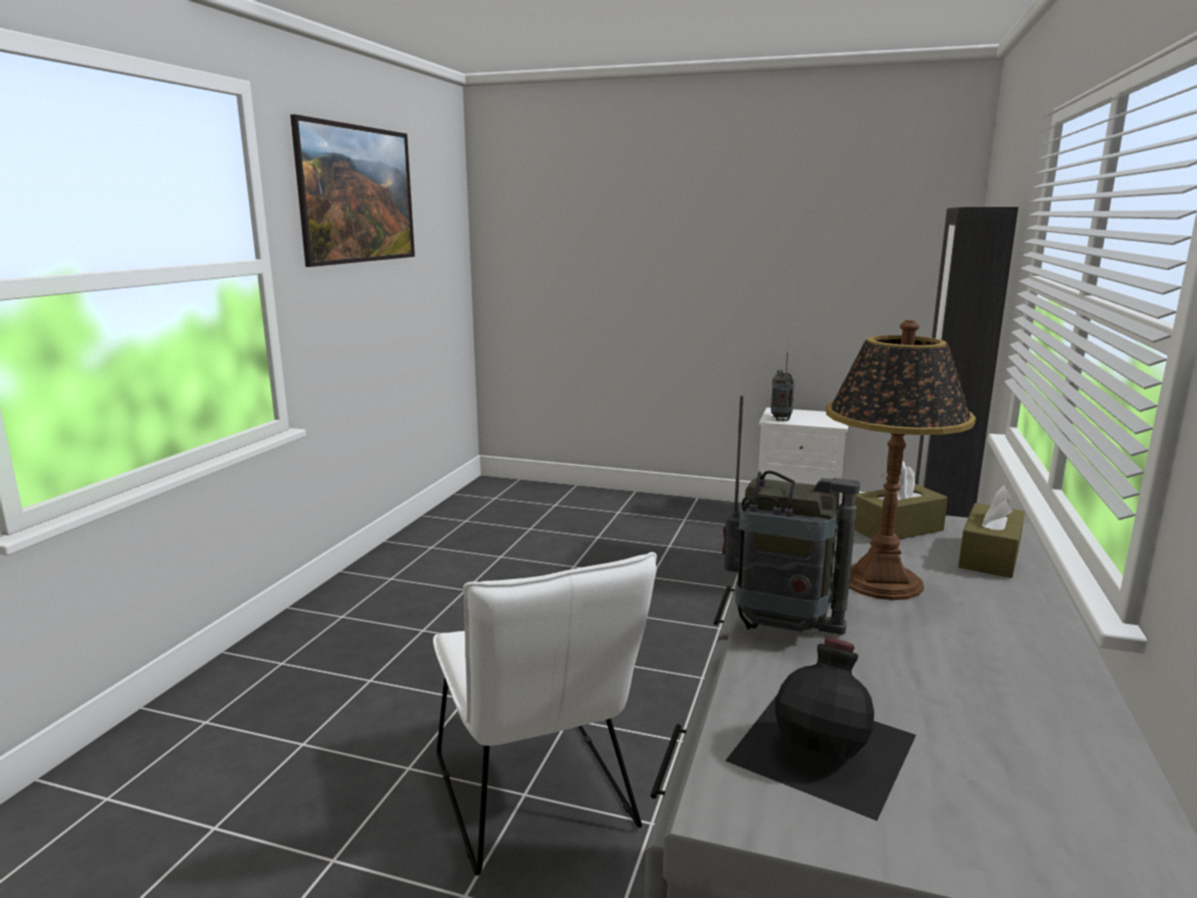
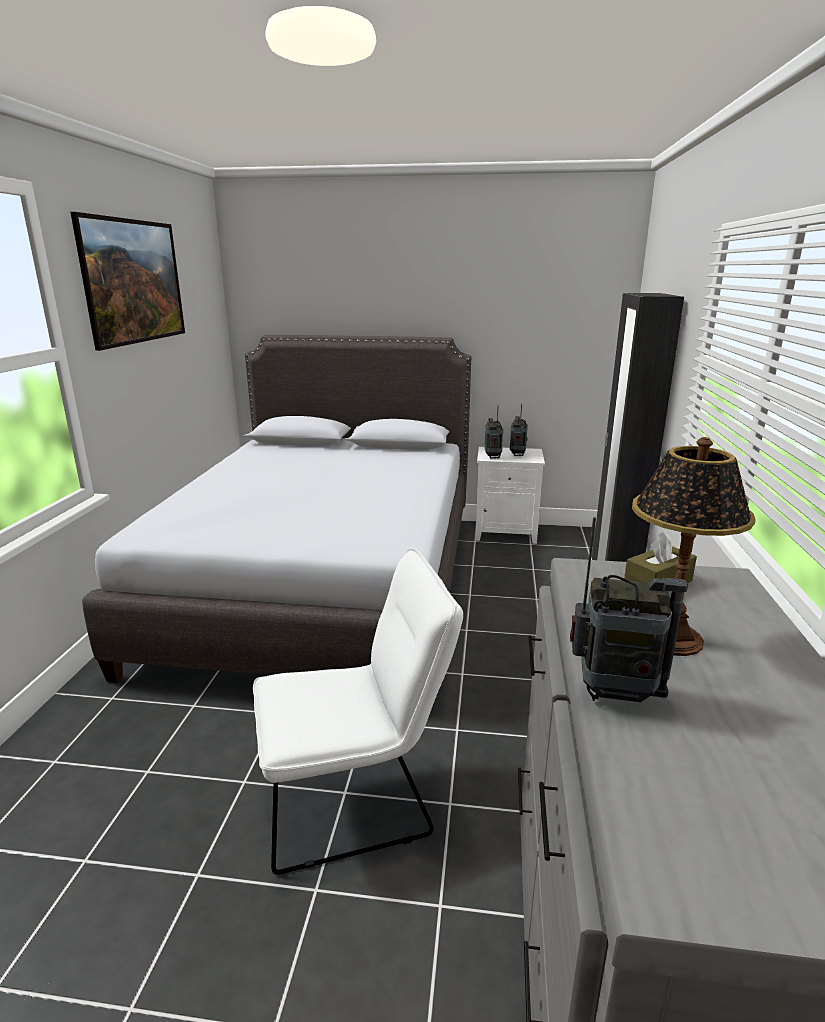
camera: 10 degrees left, 5 degrees up
(537, 802) = (357, 798): white chair -> white chair turned 75 degrees counterclockwise
(554, 561) = (325, 583): none -> grey bed
(814, 418) = (517, 454): none -> radio
(826, 747) = (703, 818): black bottle -> none
(989, 556) = (735, 604): brown tissue box -> none

